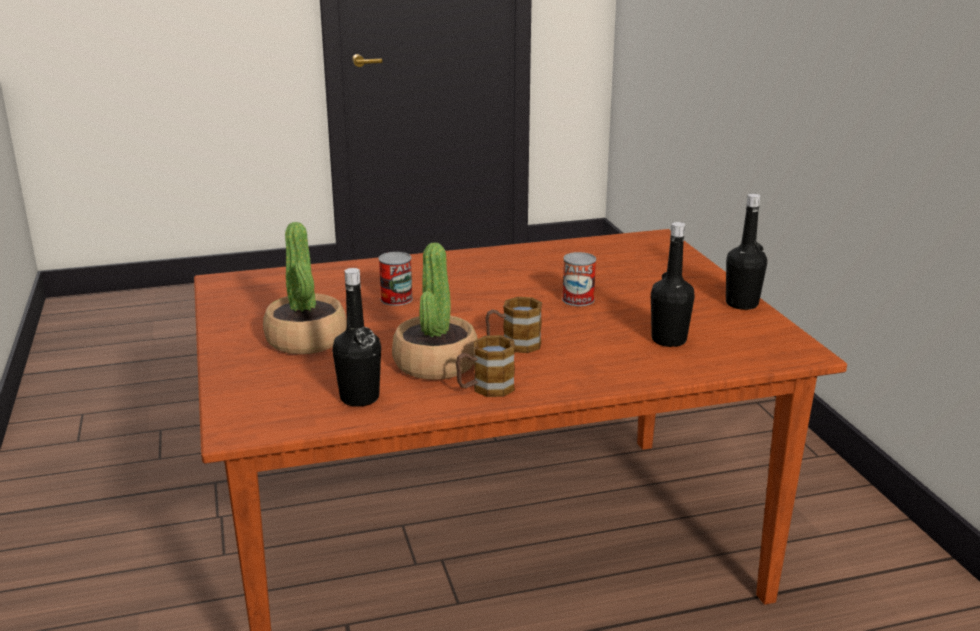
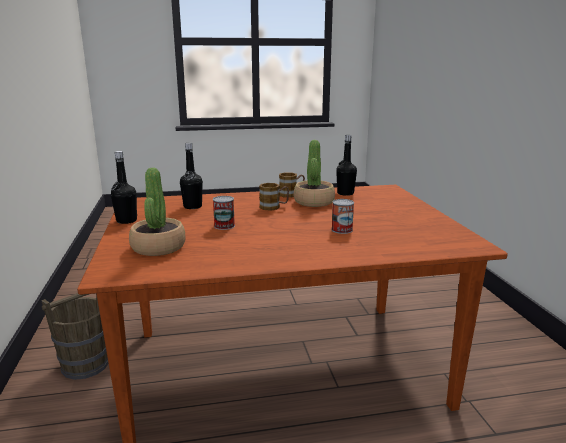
camera: 175 degrees left, 5 degrees down
(306, 340) = (384, 212): potted plant -> potted plant (158, 247)
(814, 535) = (85, 365): none -> brown bucket

